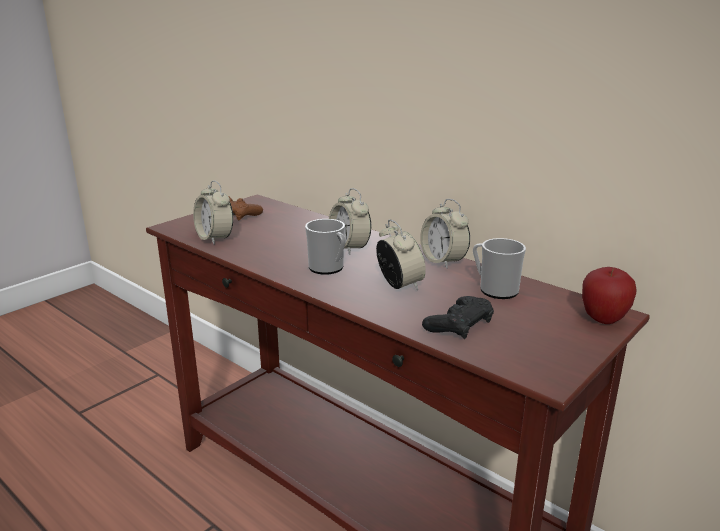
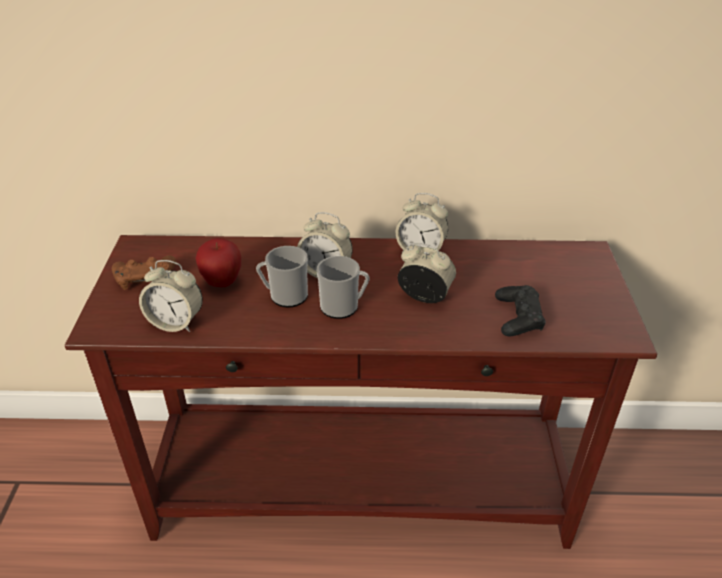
camera: 40 degrees left, 15 degrees up
(494, 289) = (494, 265): mug -> mug (284, 296)
(603, 319) = (591, 261): apple -> apple (222, 282)

